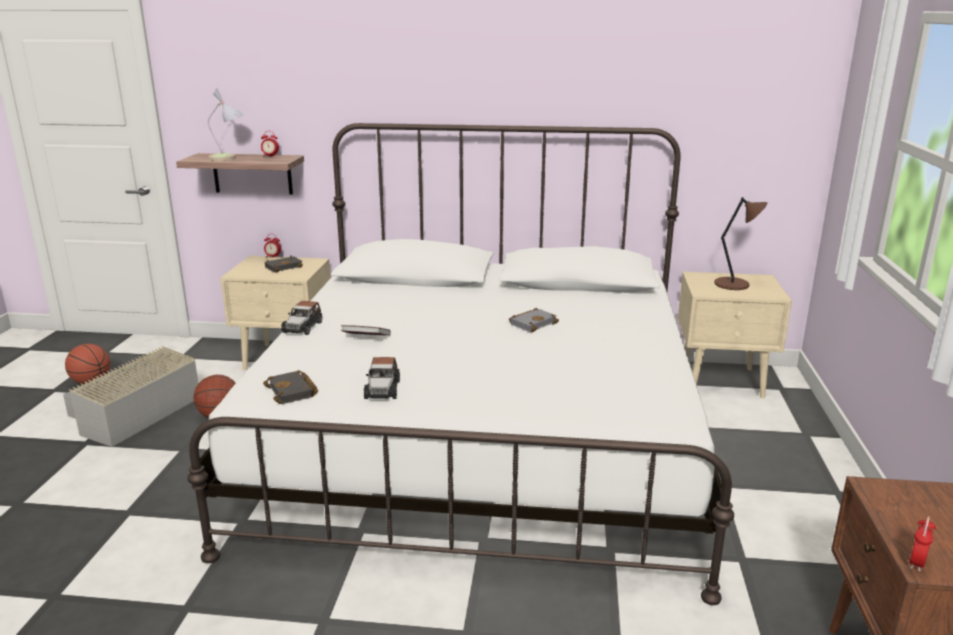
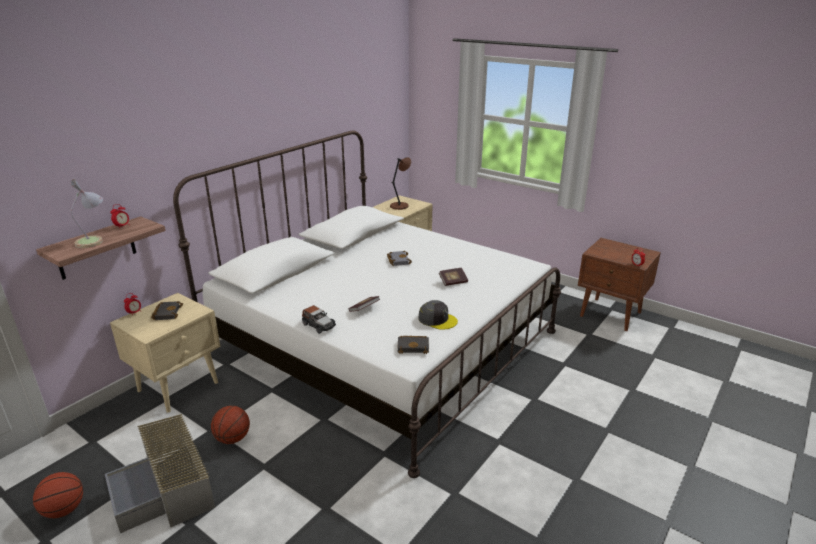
camera: 60 degrees left, 5 degrees up
(382, 389) = (437, 319): toy car -> grey cap
(514, 373) = (453, 282): none -> book

